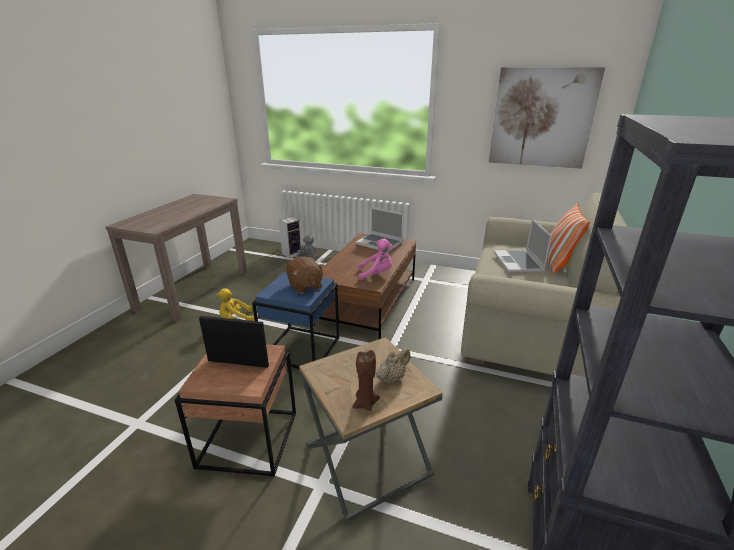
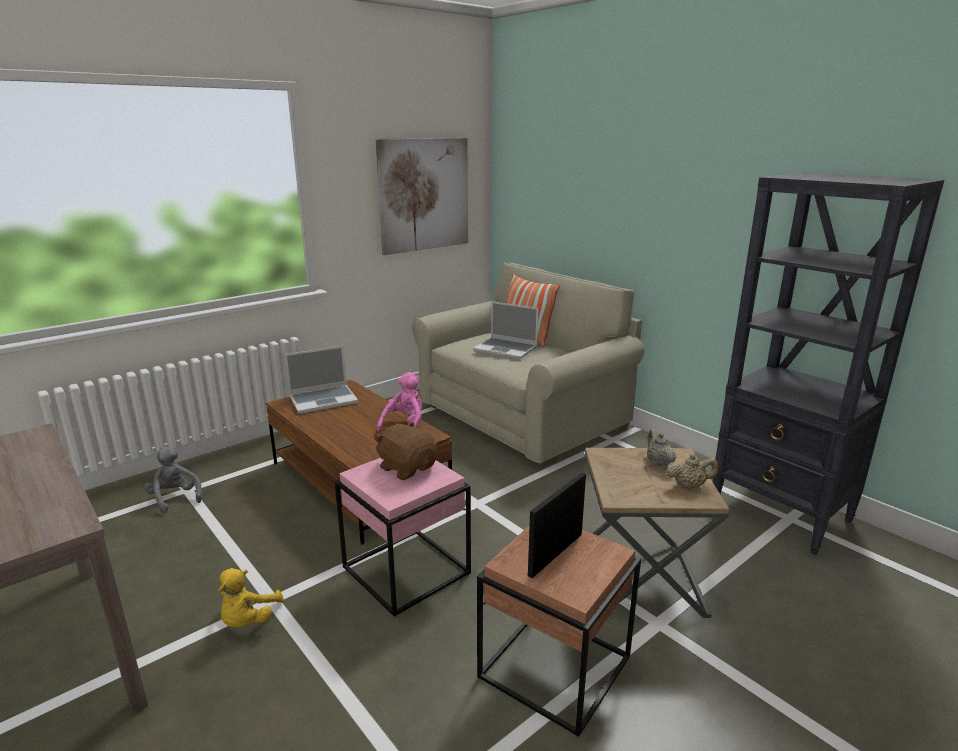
camera: 60 degrees left, 5 degrees down
(292, 254) = (114, 503): speaker -> none
(300, 349) = (406, 571): blue side table -> pink side table
(305, 286) = (407, 468): brown plush toy -> brown plush toy turned 135 degrees counterclockwise
(365, 403) = (689, 486): brown candle -> beige teapot

